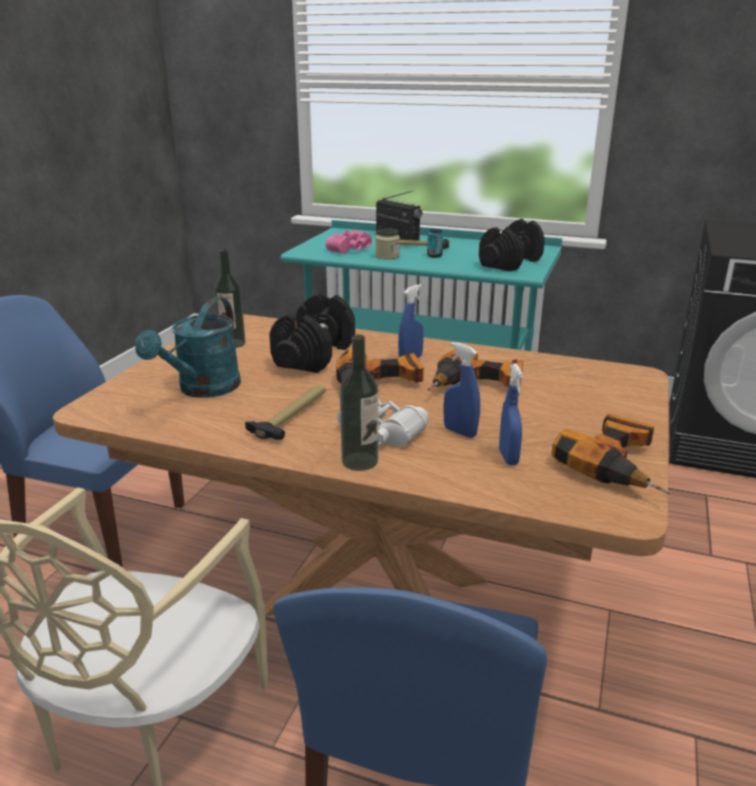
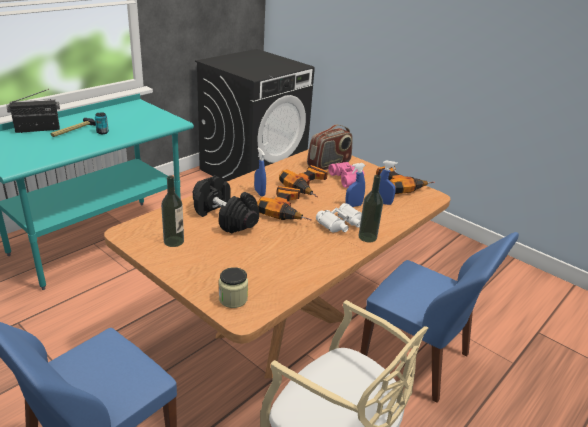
camera: 70 degrees left, 5 degrees up
(203, 389) = (245, 266): turquoise watering can -> none
(292, 417) = (307, 244): hammer -> none
(352, 250) = (41, 151): pink binoculars -> pink binoculars (347, 179)
(387, 256) = (79, 145): jar -> jar (233, 299)
(511, 263) = (151, 119): black dumbbell -> none
(588, 387) = (329, 164): none -> radio

